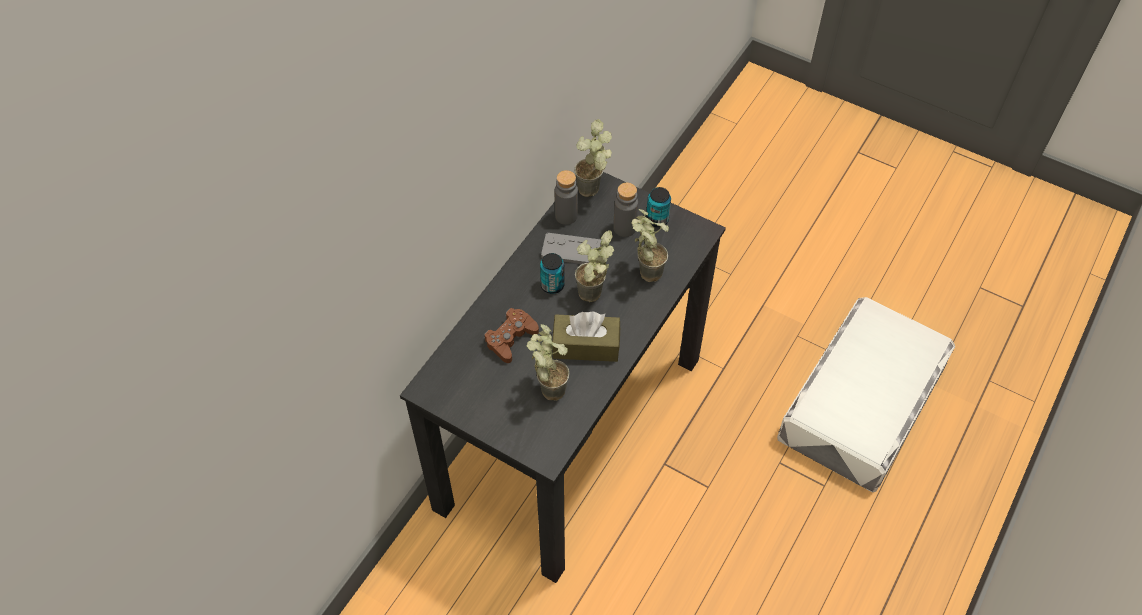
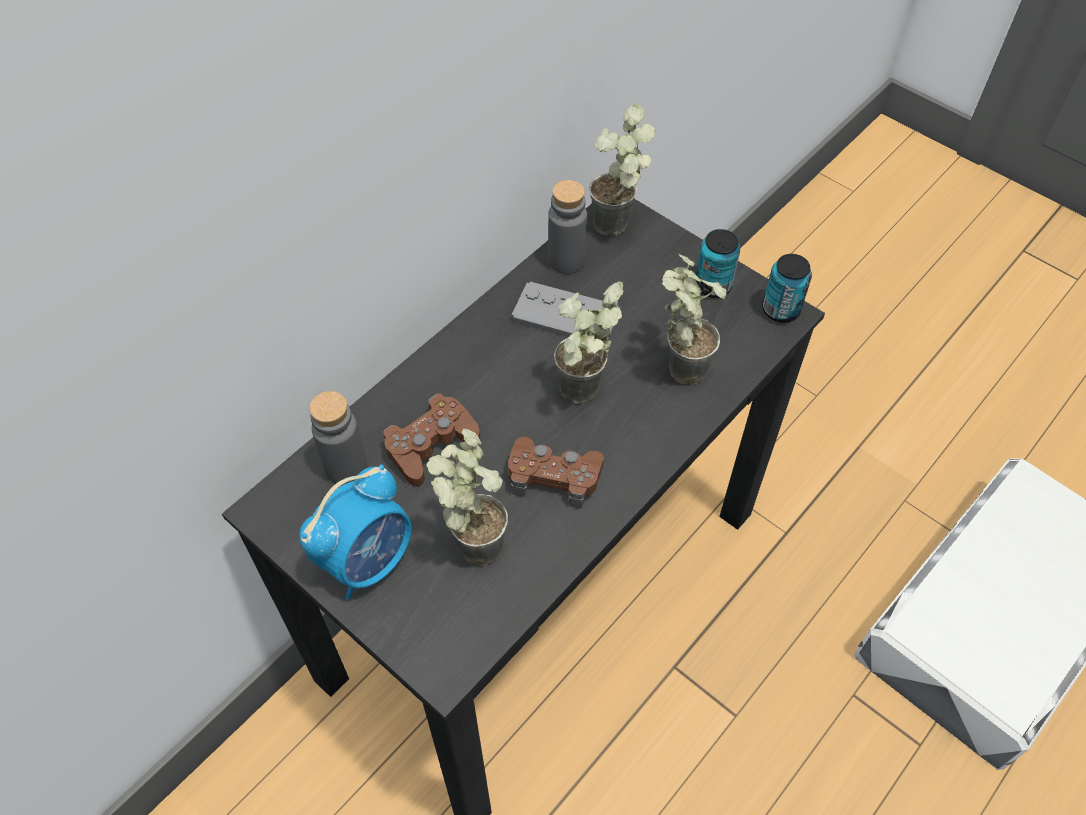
camera: 10 degrees right, 0 degrees up
(491, 407) = (368, 560): none -> alarm clock
(552, 285) = (520, 367): can -> can (780, 310)
(586, 345) = (554, 476): brown tissue box -> brown game controller
(624, 228) = (657, 291): grey bottle -> grey bottle (346, 467)

